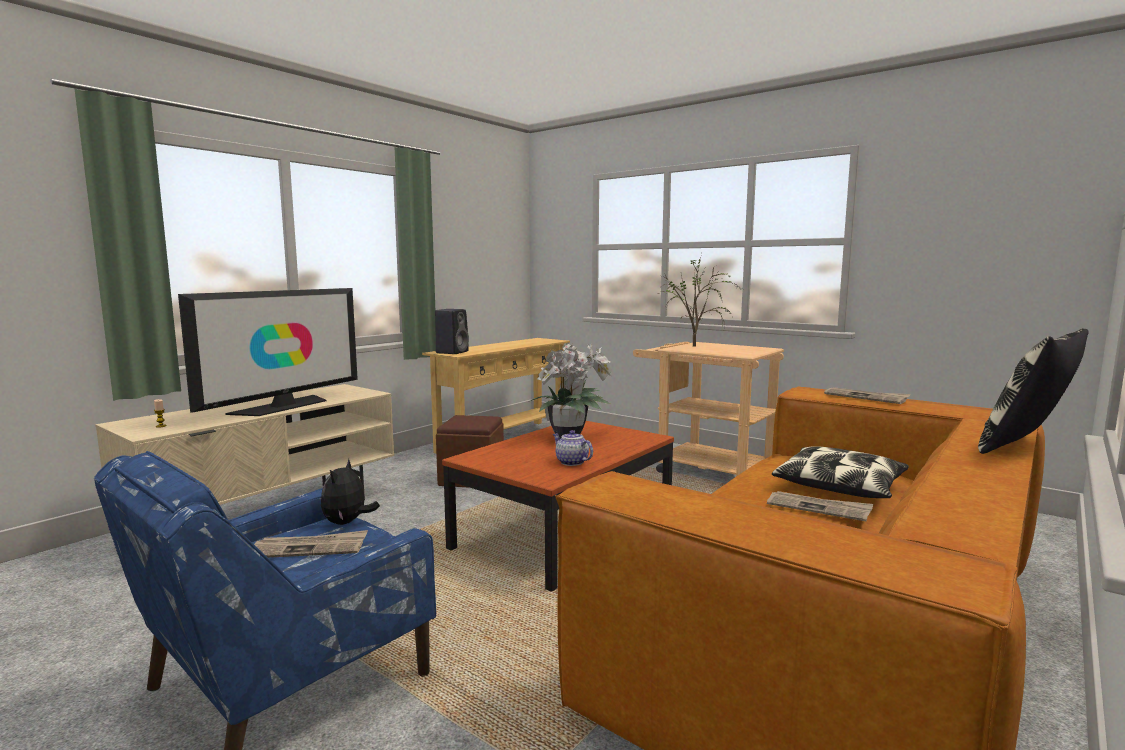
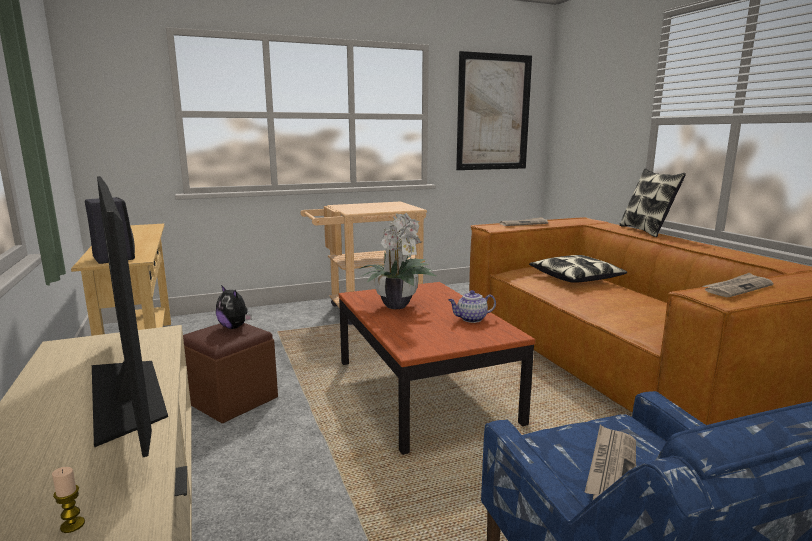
camera: 60 degrees left, 5 degrees up
(347, 523) = (543, 439): plush toy -> plush toy (234, 327)
(696, 346) = (354, 208): potted plant -> none
(819, 508) = (611, 290): newspaper -> newspaper (737, 288)
(976, 230) = (493, 112): none -> picture

